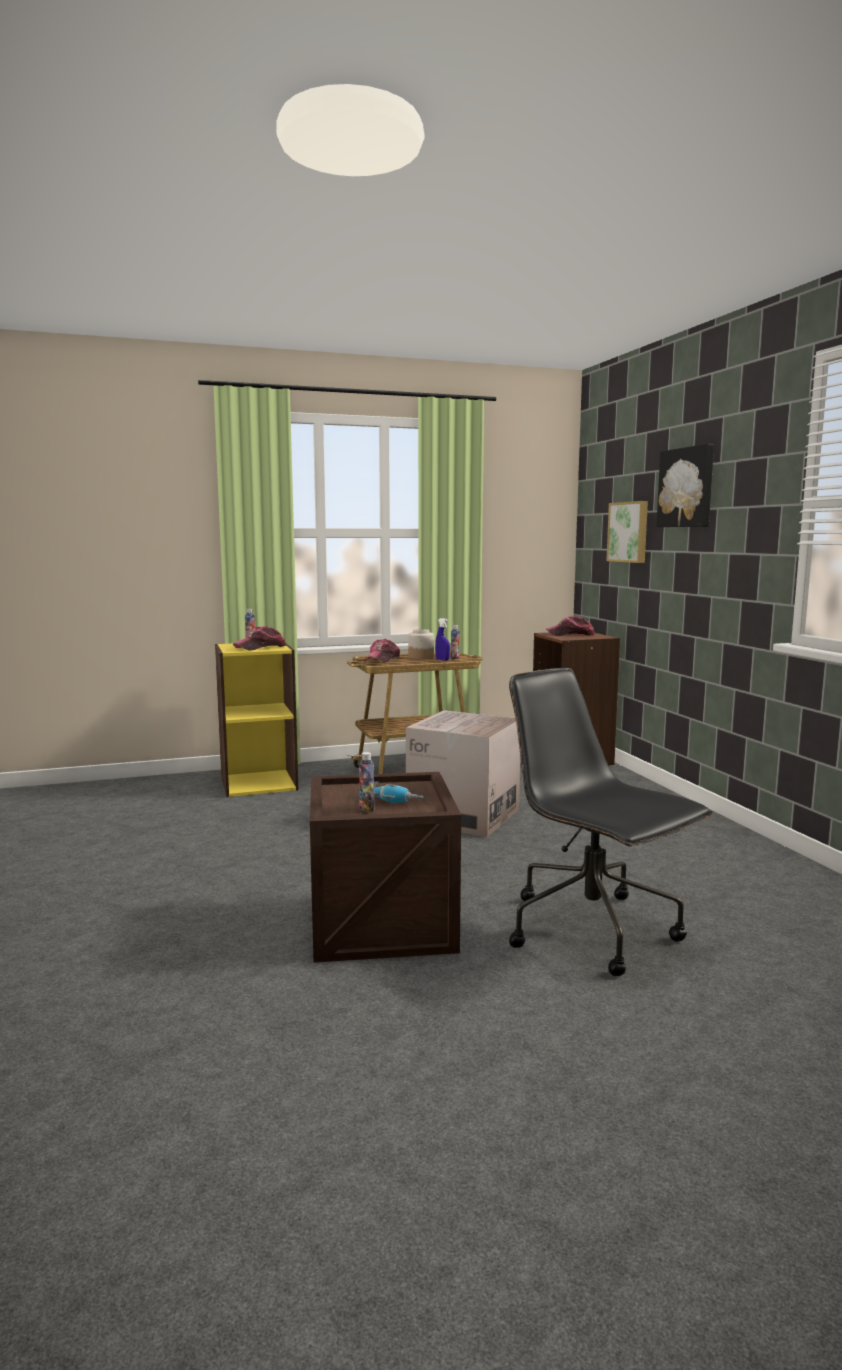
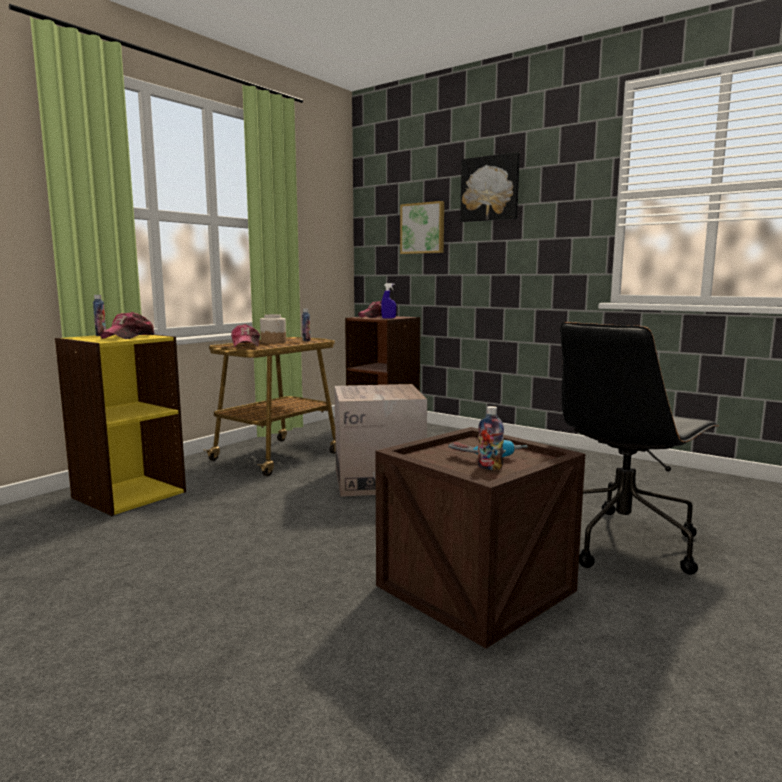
camera: 35 degrees left, 0 degrees up
(442, 660) = (299, 342): blue spray bottle -> blue spray bottle (388, 318)
(593, 931) = (622, 540): black office chair -> black office chair turned 60 degrees counterclockwise

